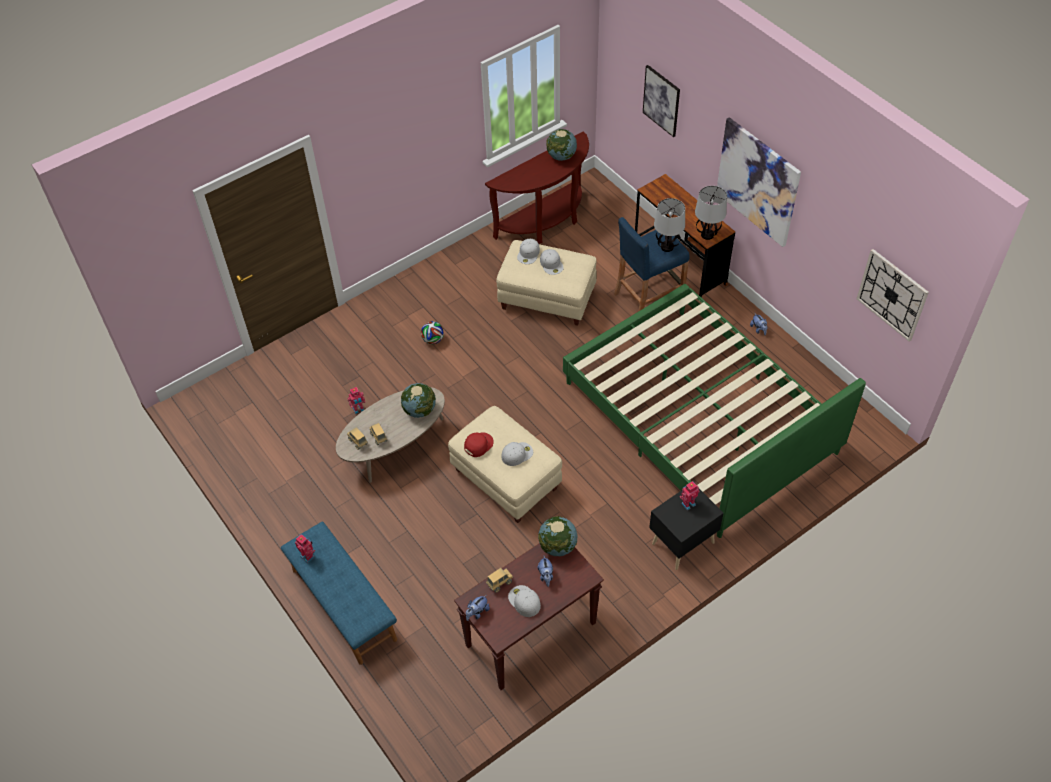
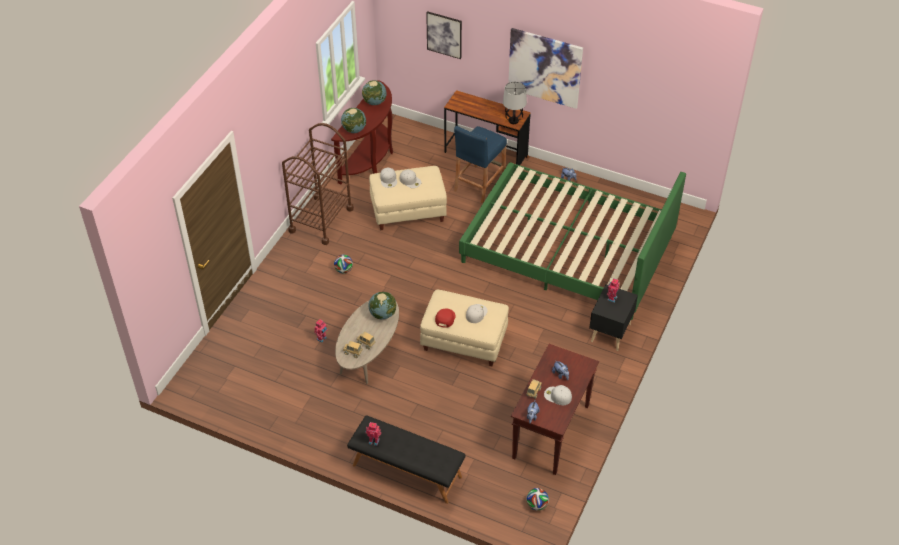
camera: 30 degrees left, 5 degrees down
(343, 605) = (406, 471): blue bench -> black bench
(448, 272) = (321, 220): none -> brown cart
(455, 716) = (537, 505): none -> football
(558, 546) = (555, 354): globe -> globe (354, 130)
(667, 247) = (490, 139): table lamp -> none
(892, 294) = (675, 110): wall clock -> none

